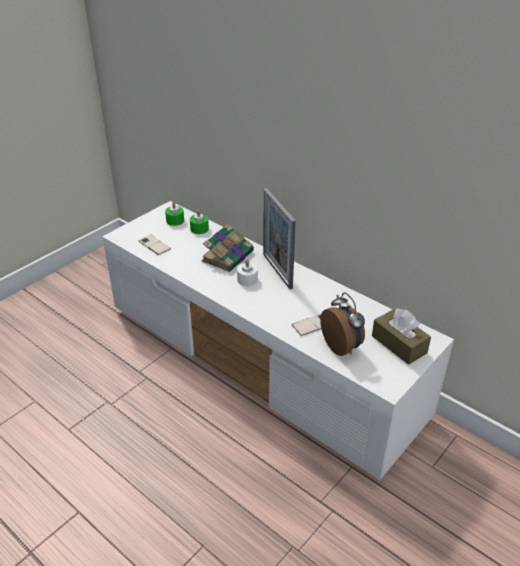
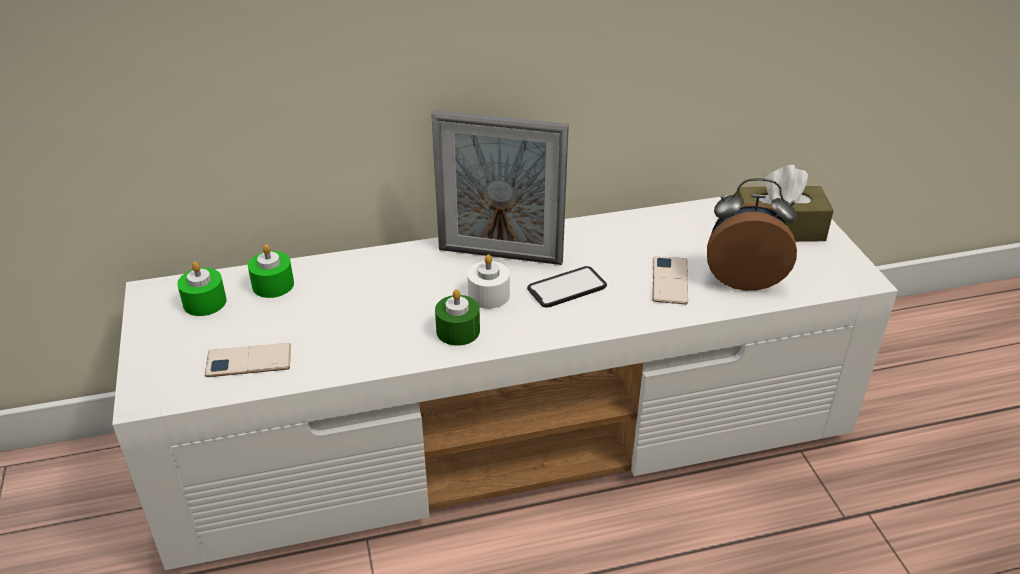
camera: 55 degrees left, 0 degrees up
(217, 282) = (458, 331): none -> green candle
(228, 256) = (398, 287): book -> none
(274, 297) = (567, 288): none -> phone

